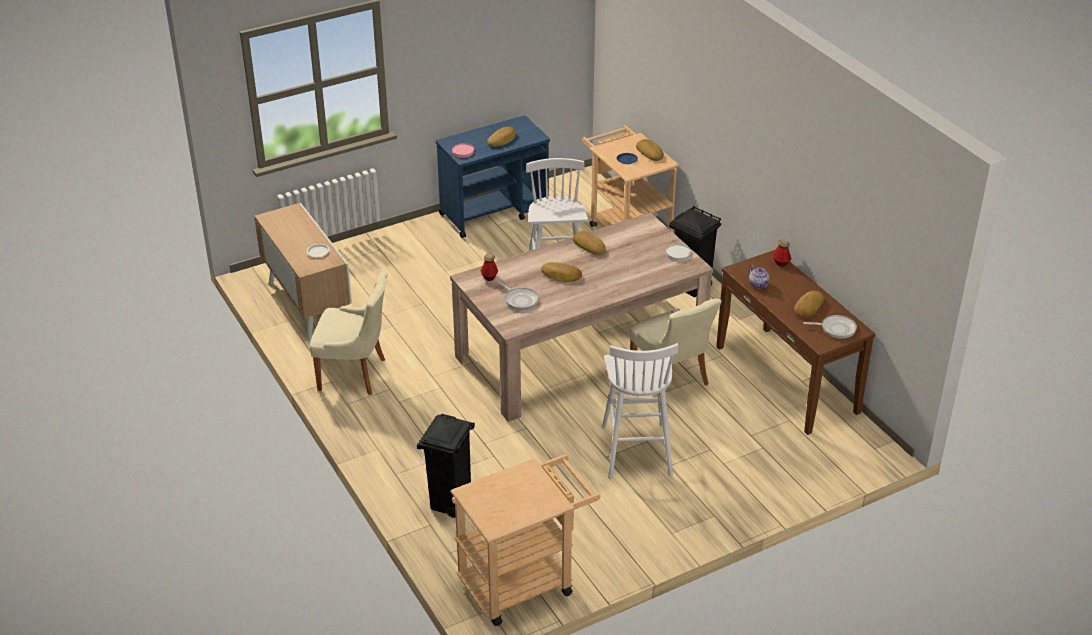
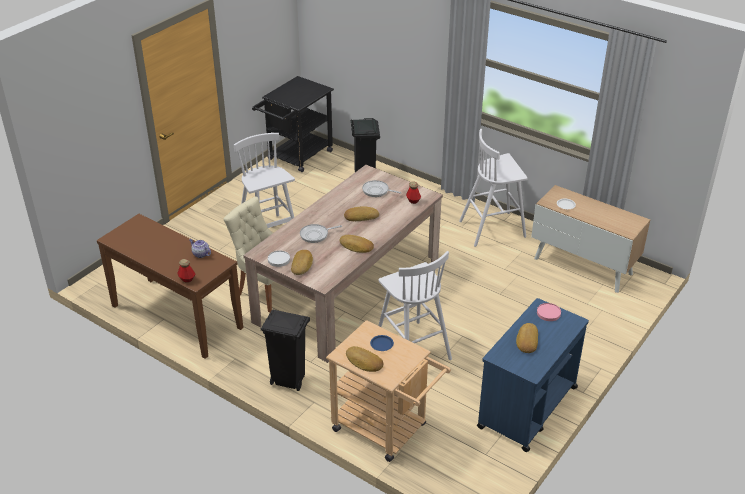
camera: 155 degrees right, 0 degrees up
(355, 374) = (493, 229): beige chair -> white stool
(524, 581) = (296, 157): beige cart -> black cart
(807, 307) = (155, 246): bread -> bread (302, 264)
(836, 329) = (128, 235): frying pan -> frying pan (316, 235)

